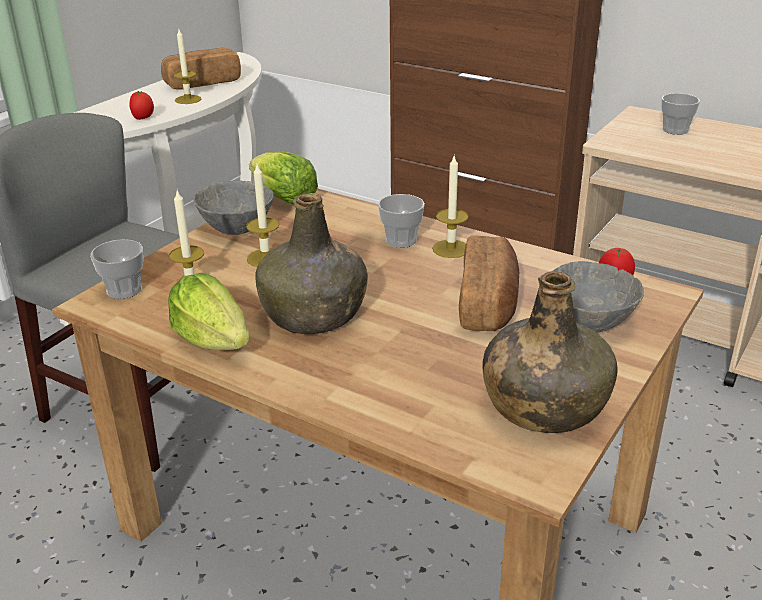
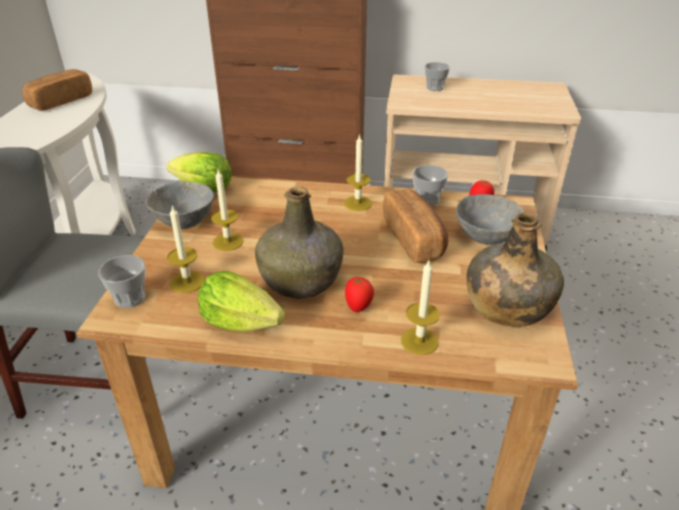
camera: 25 degrees left, 5 degrees up
(143, 118) = (31, 141): tomato -> tomato (358, 307)
(188, 99) = (59, 118): candle -> candle (419, 341)
(401, 240) = (318, 204): cup -> cup (427, 200)

